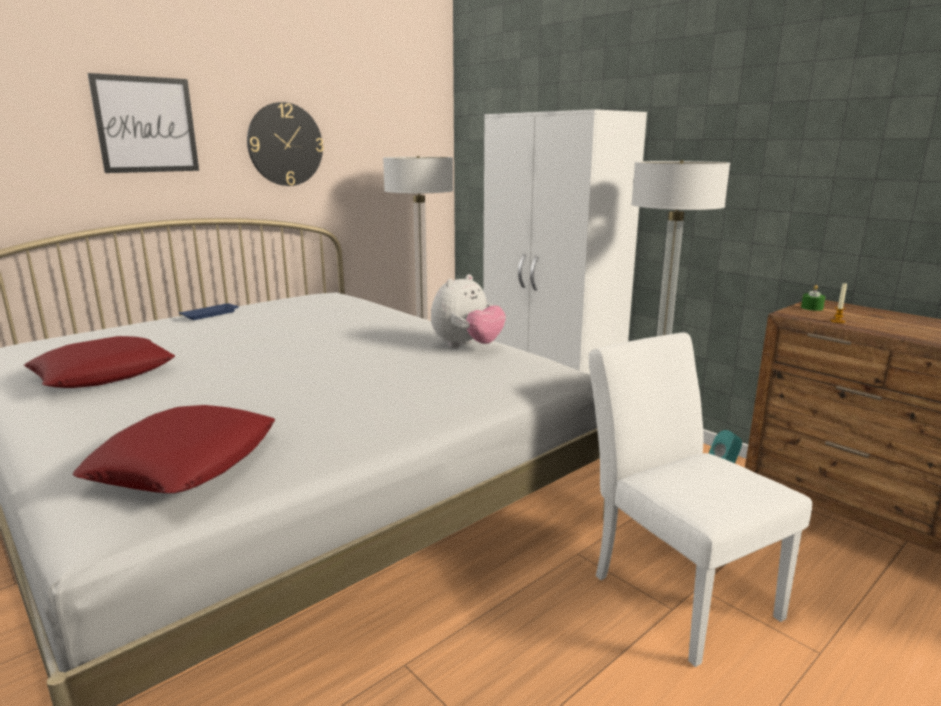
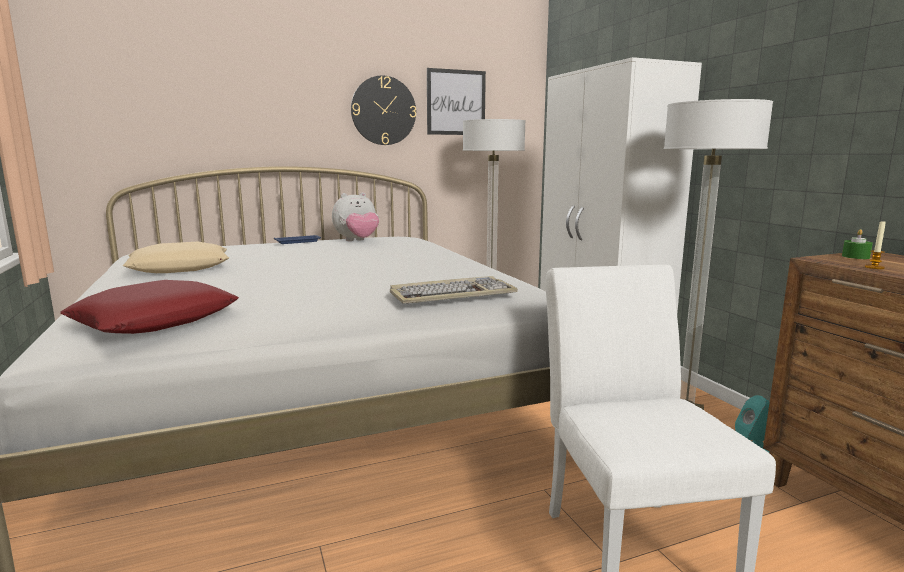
camera: 20 degrees right, 5 degrees down
(104, 373) = (180, 267): red pillow -> beige pillow
(146, 125) = (271, 92): picture -> picture (456, 102)
(467, 346) = (473, 274): plush toy -> plush toy (357, 241)
(479, 378) = (453, 295): none -> keyboard

